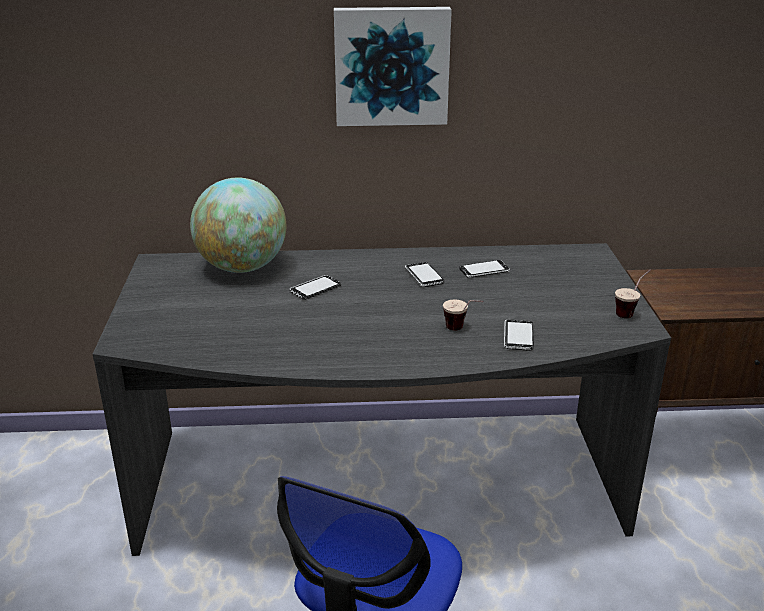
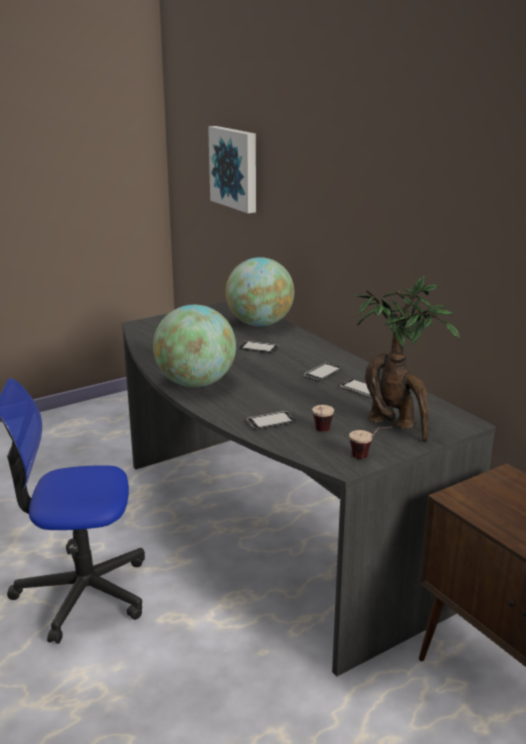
camera: 60 degrees right, 5 degrees down
(372, 352) = (196, 383): none -> globe
(391, 66) = (367, 203): picture -> picture (235, 168)
(462, 330) = (257, 402): cup -> cup (321, 432)
(575, 280) = (396, 426): none -> potted plant

